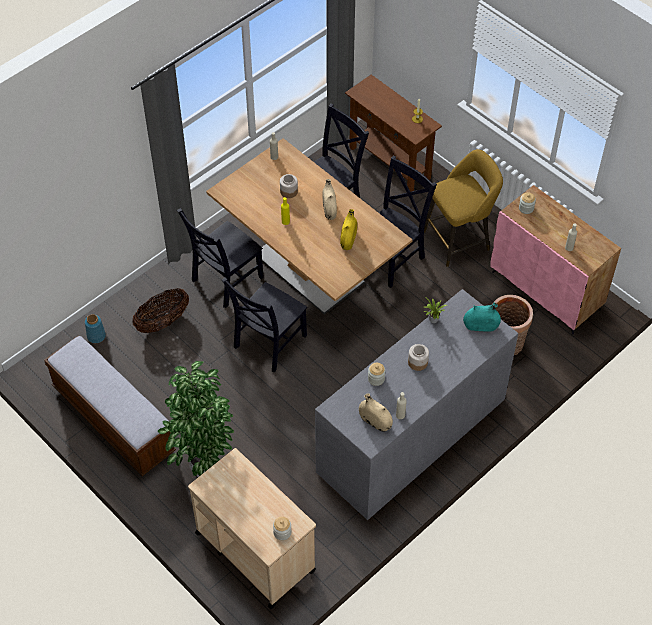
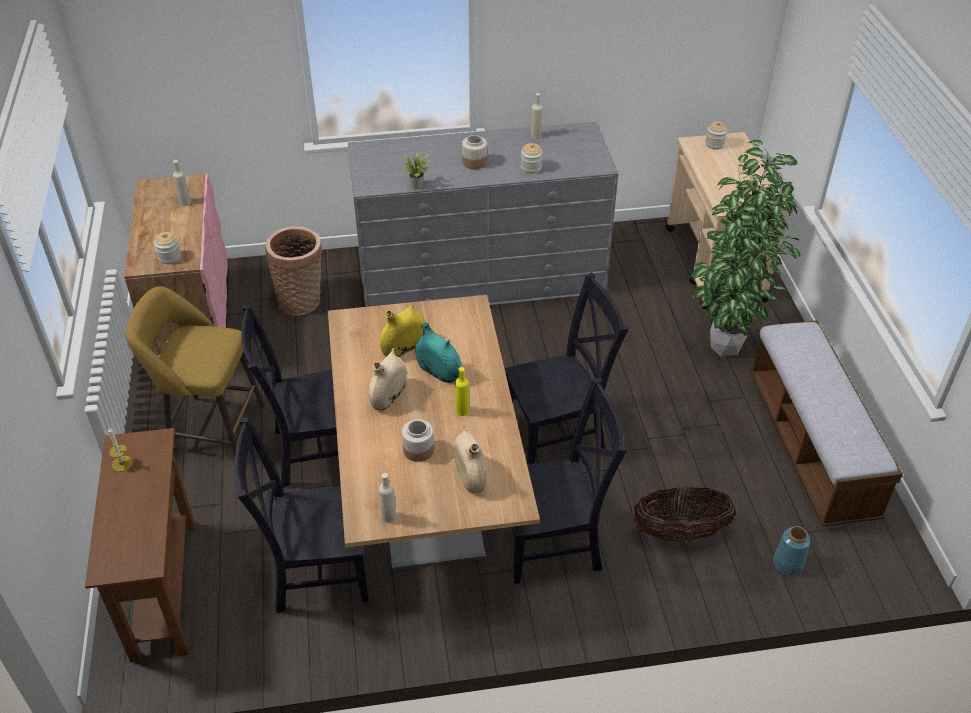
camera: 145 degrees left, 10 degrees down
(375, 422) = (566, 141): beige vase -> beige vase (470, 475)
(480, 326) = (376, 161): turquoise vase -> turquoise vase (438, 371)

